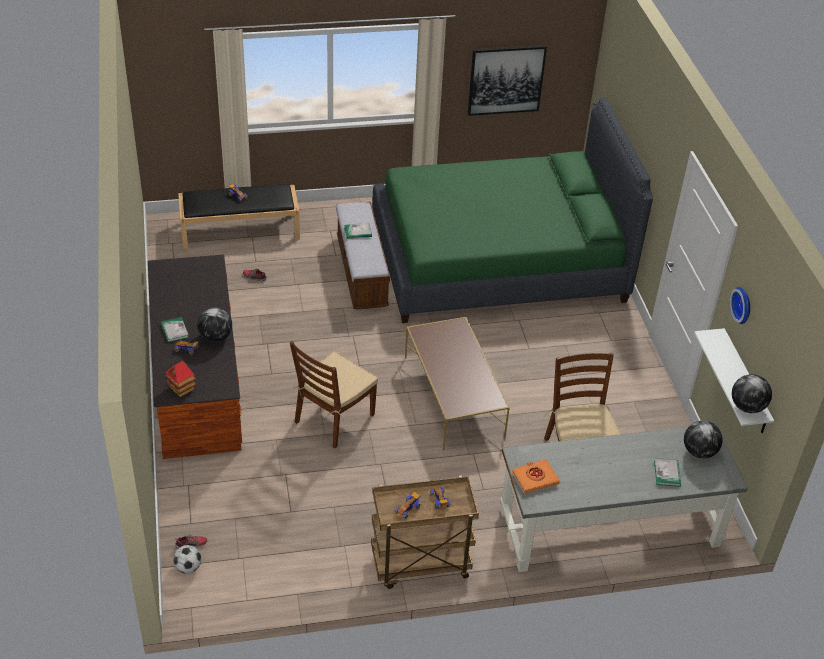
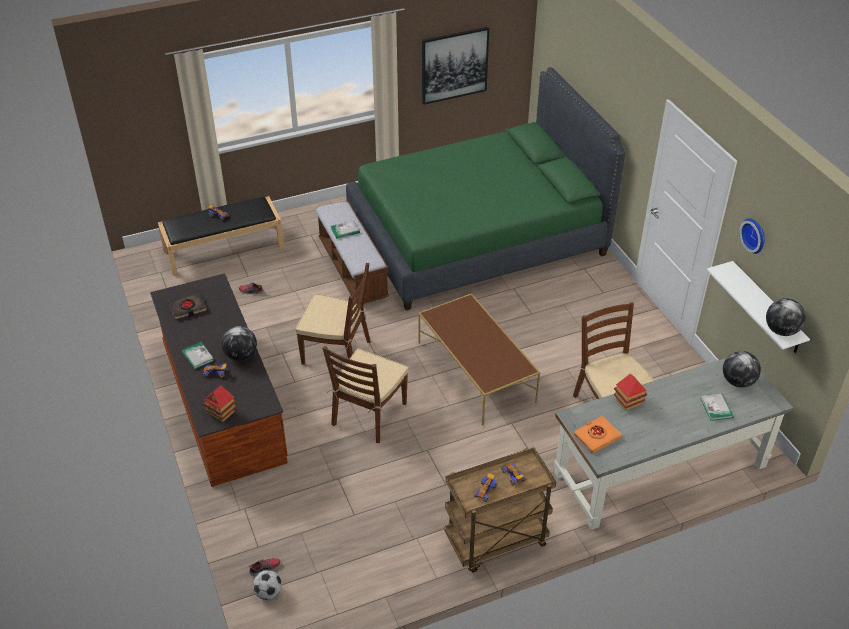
camera: 10 degrees left, 0 degrees up
(179, 282) = (188, 308): none -> black book
(321, 352) = (337, 352): none -> brown chair
(578, 451) = (628, 402): none -> toy house

